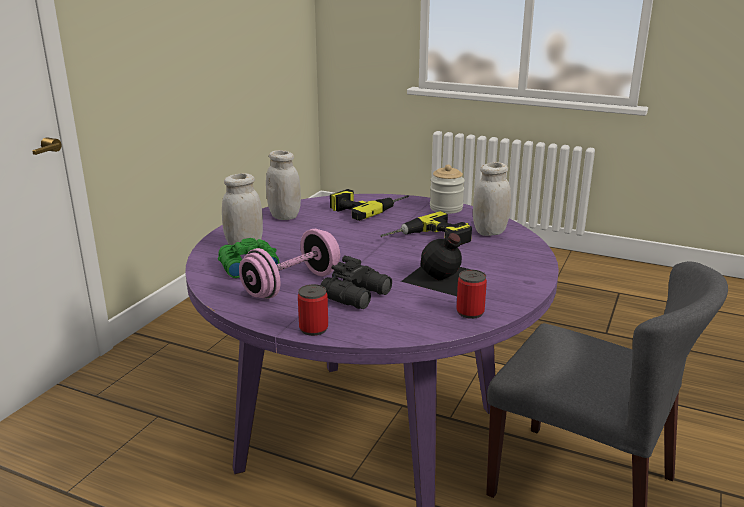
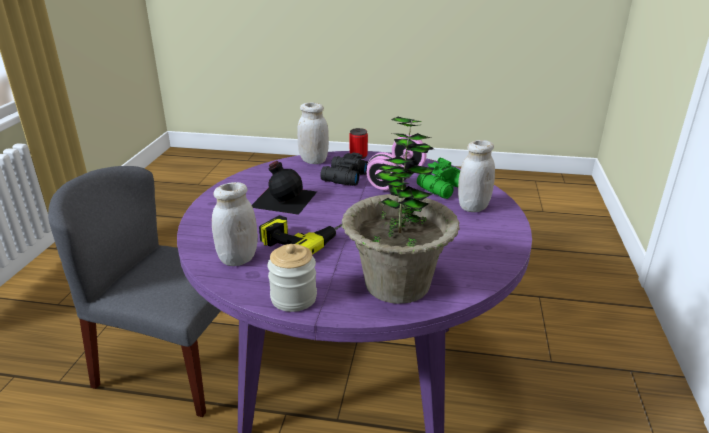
camera: 165 degrees right, 5 degrees up
(284, 216) = (482, 251): white jar -> white jar (313, 161)
(368, 207) = (397, 284): power drill -> potted plant
(470, 312) = (262, 175): can -> none

